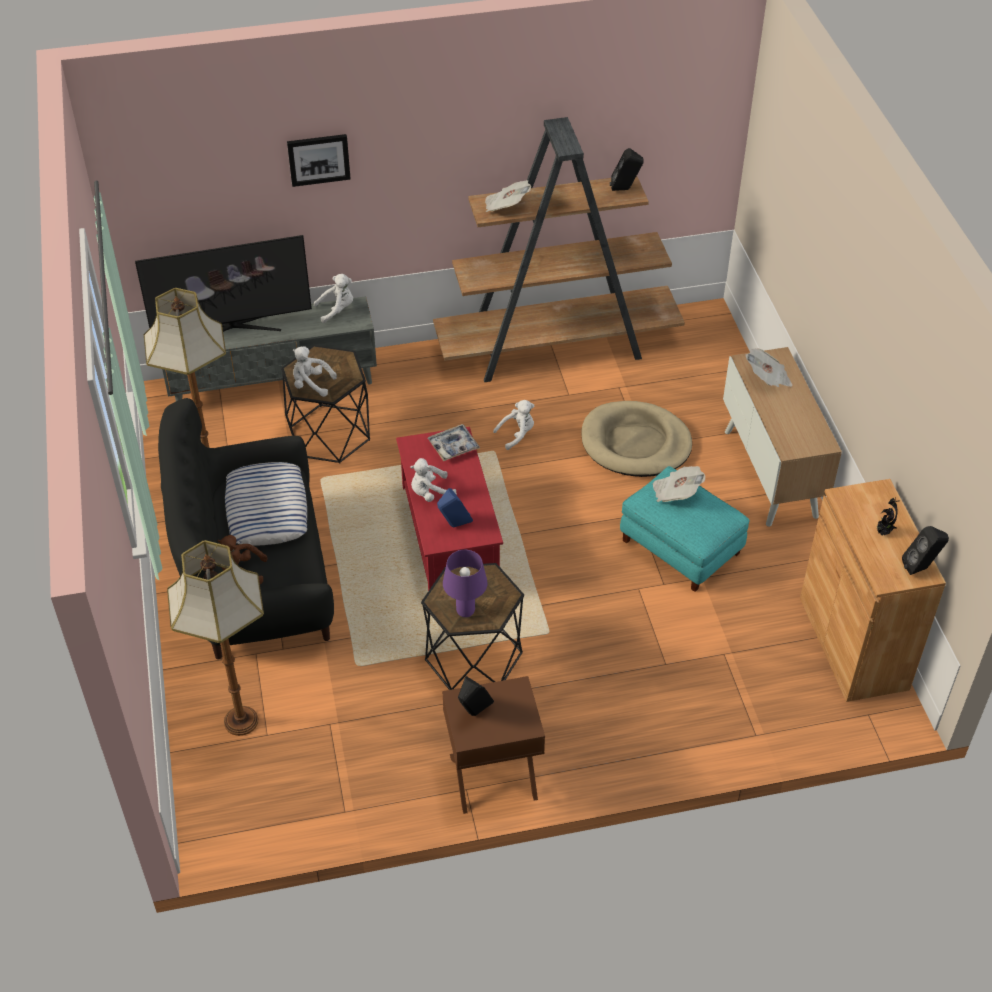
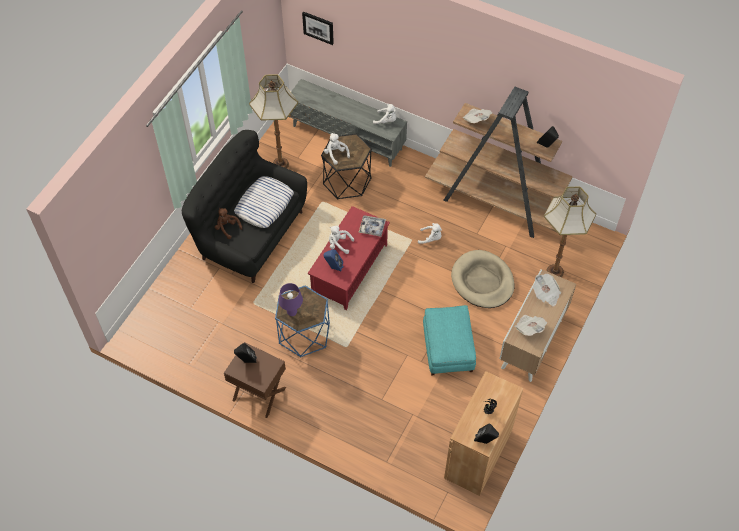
camera: 40 degrees right, 10 degrees up
(232, 328) = (331, 101): television -> none
(239, 721) = (185, 294): floor lamp -> floor lamp (554, 271)
(318, 159) = (393, 43): picture -> picture (318, 27)
(474, 657) = (304, 334): black side table -> blue side table
(676, 493) = (452, 321): newspaper -> newspaper (529, 328)

